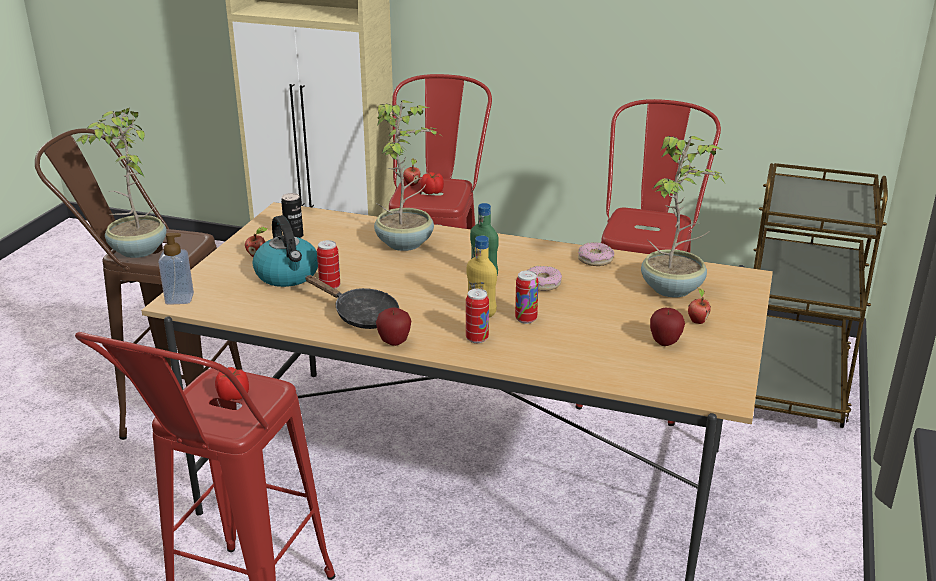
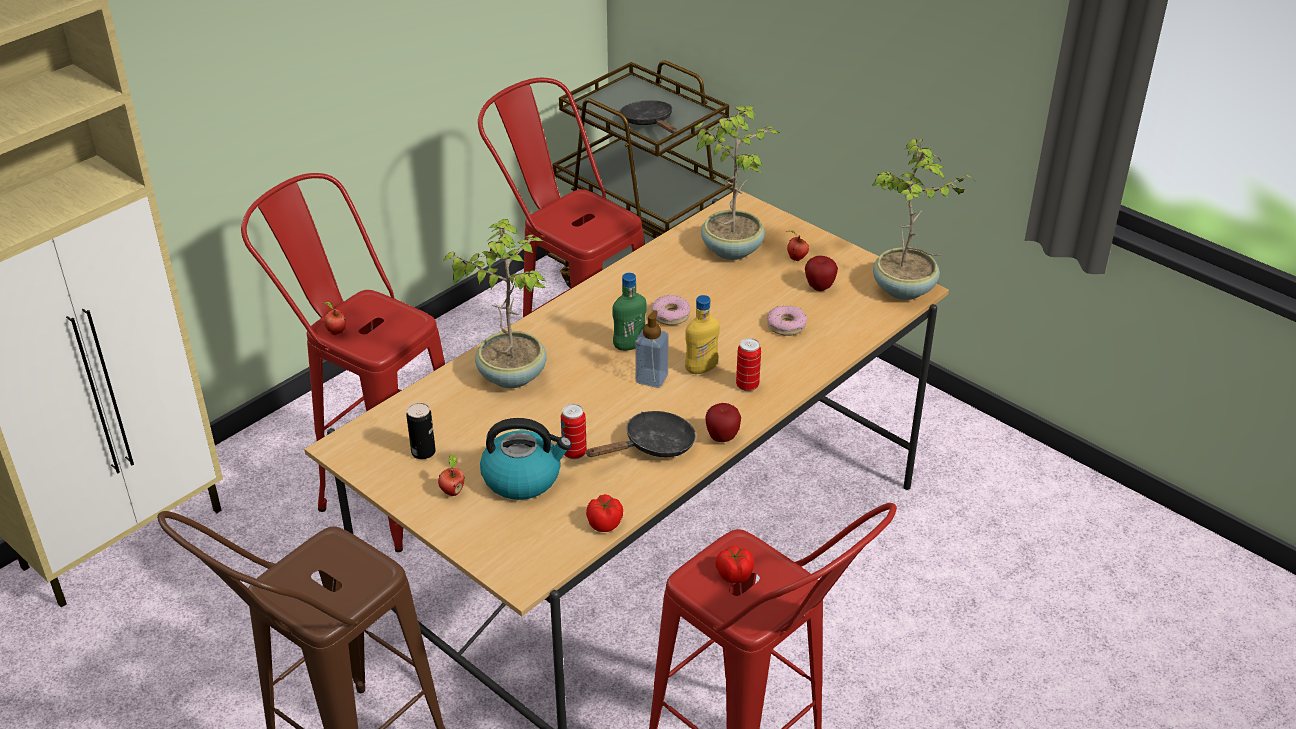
camera: 65 degrees left, 10 degrees up
(137, 251) = (326, 601): potted plant -> potted plant (905, 290)
(179, 299) = (517, 574): soap dispenser -> soap dispenser (651, 378)
(432, 192) = (372, 324): tomato -> tomato (605, 523)
(526, 319) = (731, 346): can -> none
(595, 259) = (645, 270): donut -> donut (786, 325)
(808, 209) = (649, 122): none -> black frying pan

